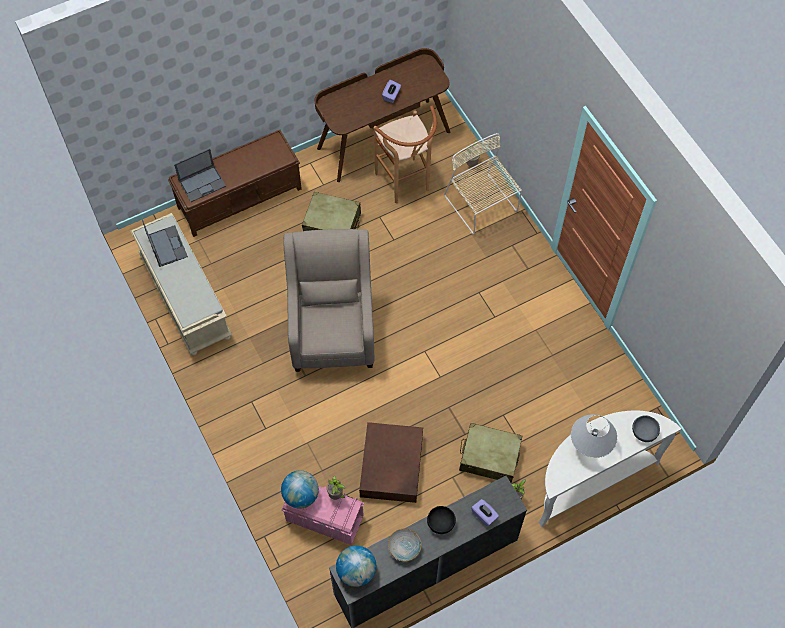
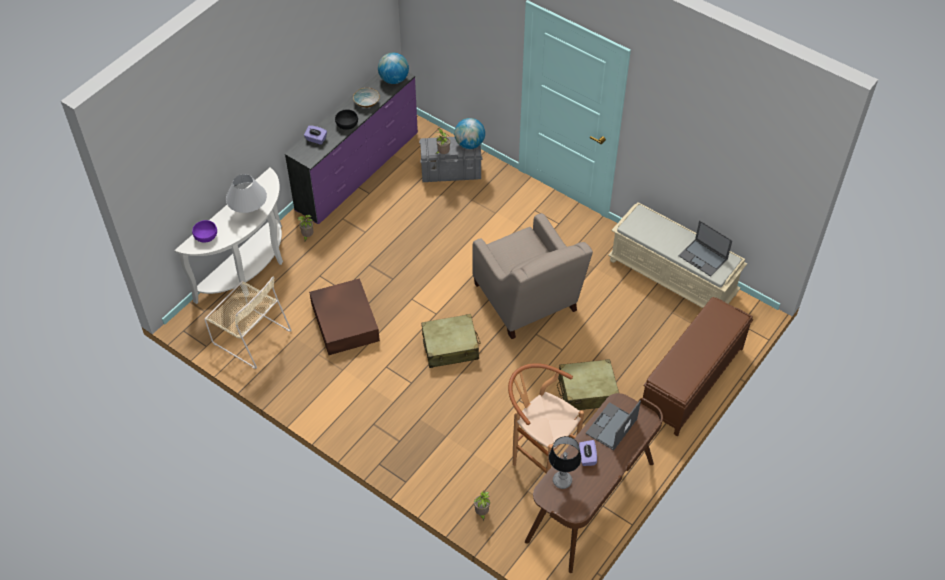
camera: 155 degrees right, 10 degrees down
(202, 183) = (716, 322): laptop -> laptop (611, 427)
(324, 518) = (451, 172): pink storage box -> grey storage box
(391, 467) = (418, 221): brown storage box -> brown storage box (345, 321)
(420, 87) = (562, 480): none -> table lamp
(482, 205) = (449, 470): beige chair -> beige chair (250, 336)
(489, 457) = (341, 256): beige suitcase -> beige suitcase (450, 347)
(644, 432) = (206, 236): grey bowl -> purple bowl

